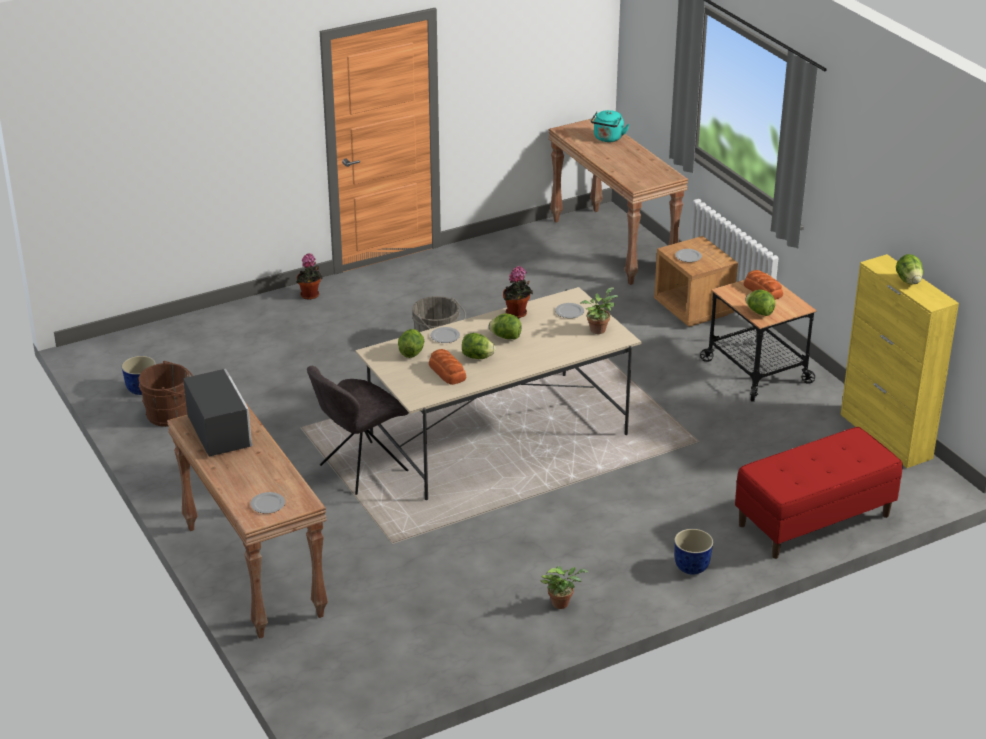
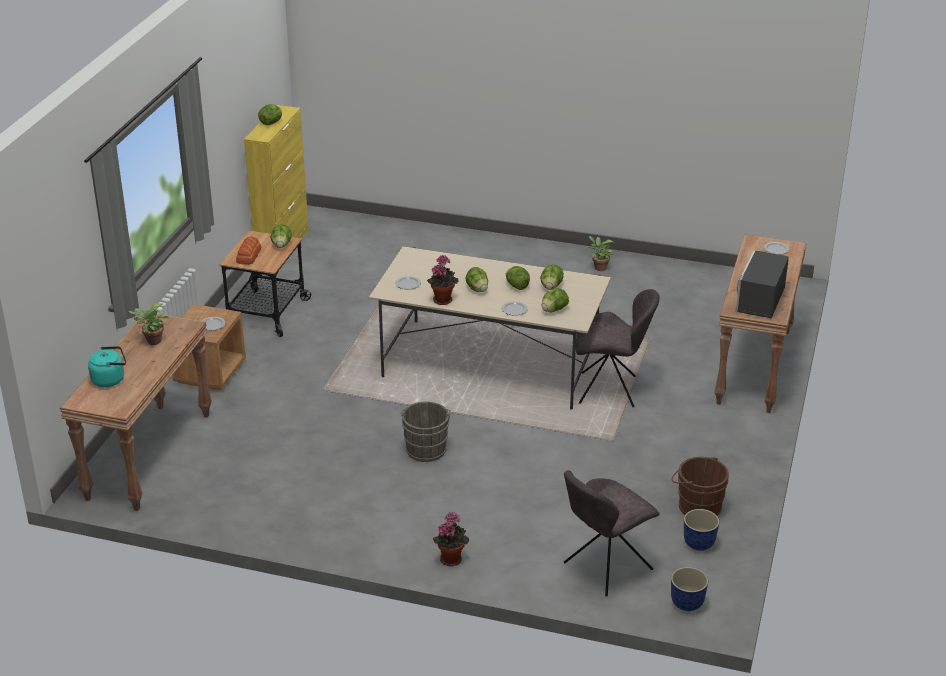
camera: 135 degrees left, 0 degrees up
(195, 342) = (605, 567): none -> grey chair
(447, 372) = (551, 287): bread -> lettuce
(598, 329) = (412, 265): potted plant -> potted plant (152, 341)
(691, 567) = (506, 249): planter -> planter (687, 604)
(814, 521) = (406, 235): red bench -> none

